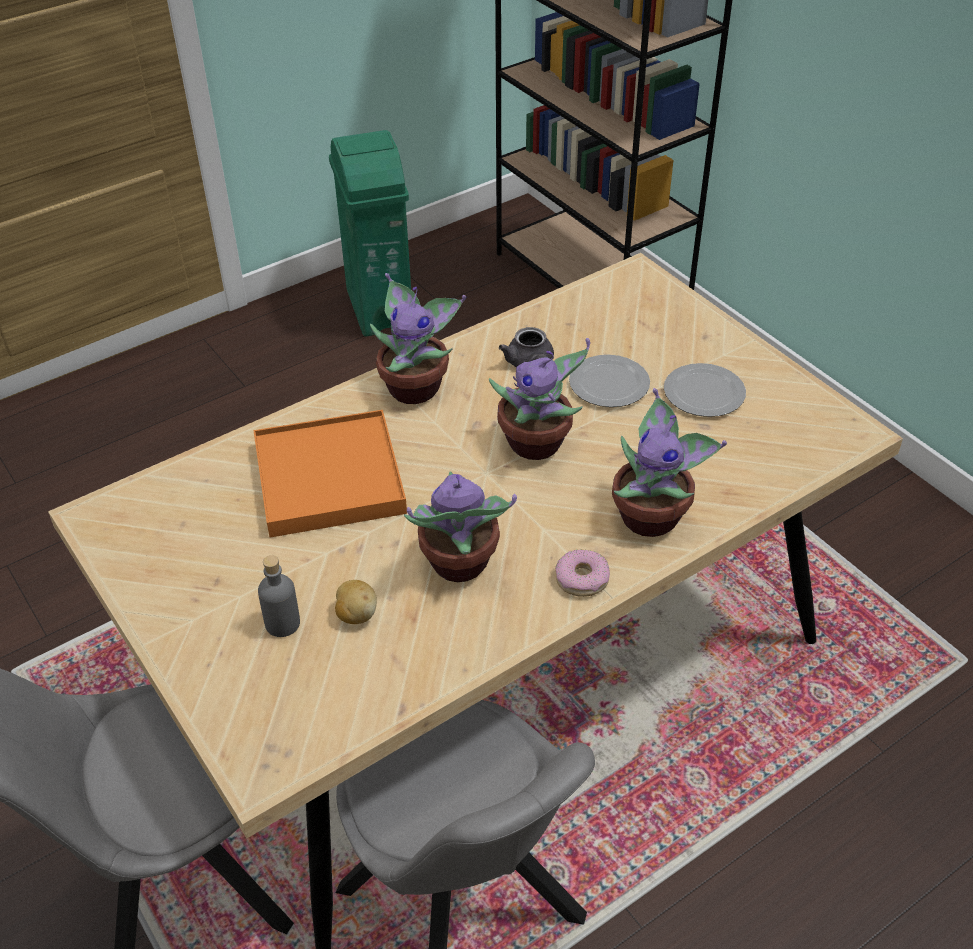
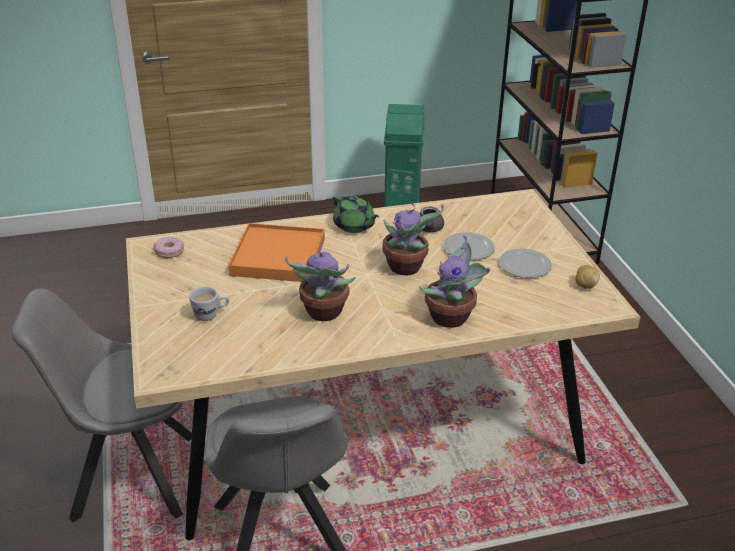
camera: 20 degrees right, 10 degrees down
(282, 623) = (211, 315): grey bottle -> white mug
(356, 614) = (252, 321): potato -> potato (585, 285)
(416, 387) = (354, 226): potted plant -> green teapot
(582, 579) = (389, 336): donut -> donut (169, 251)

